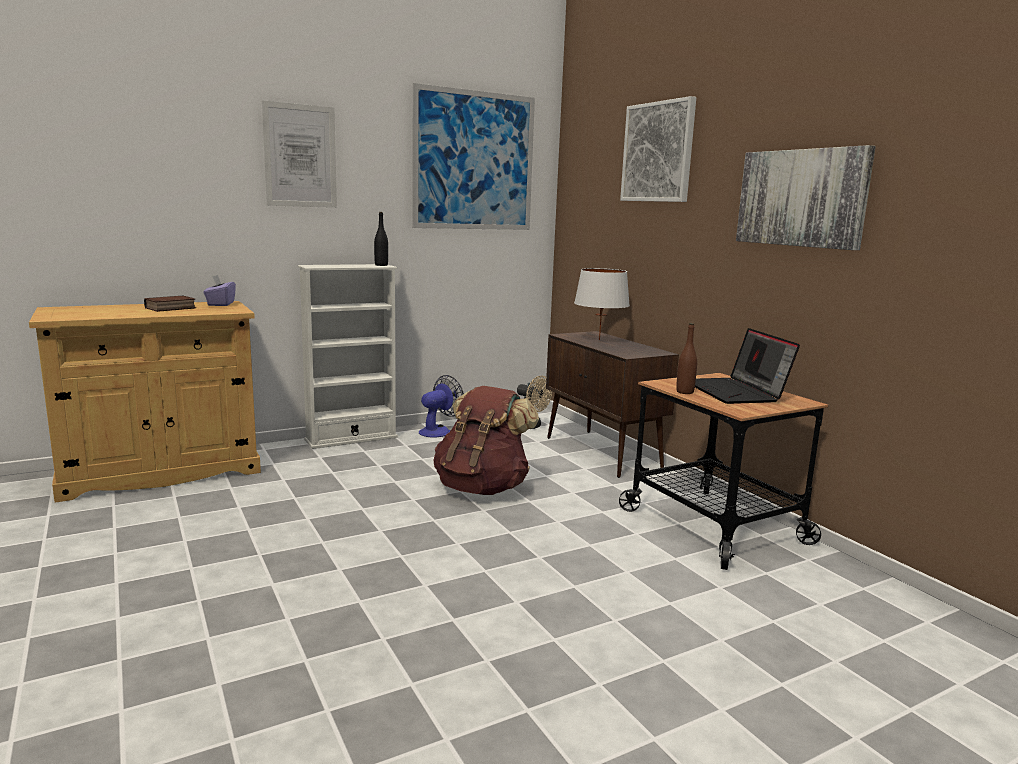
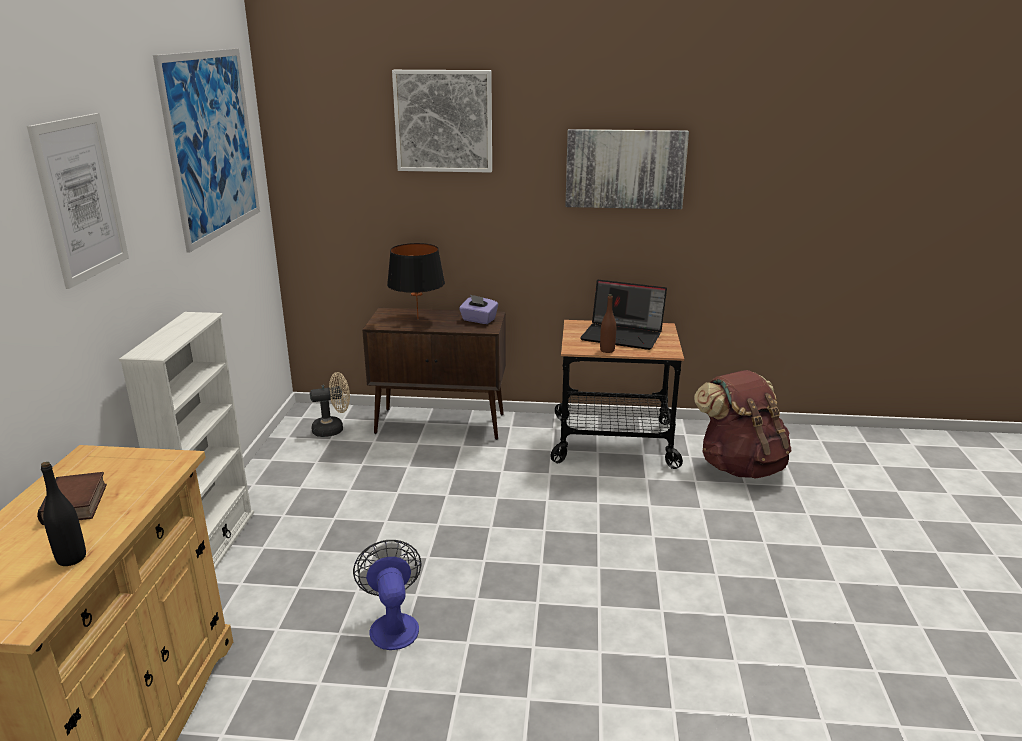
camera: 55 degrees left, 10 degrees up
(220, 304) = (94, 462): purple tissue box -> purple tissue box (478, 320)
(381, 265) = (200, 317): black bottle -> black bottle (71, 558)
(439, 431) = (272, 481): fan -> fan (393, 624)
(482, 488) = (445, 510): brown backpack -> brown backpack (740, 466)
(599, 340) = (417, 319): white table lamp -> black table lamp

